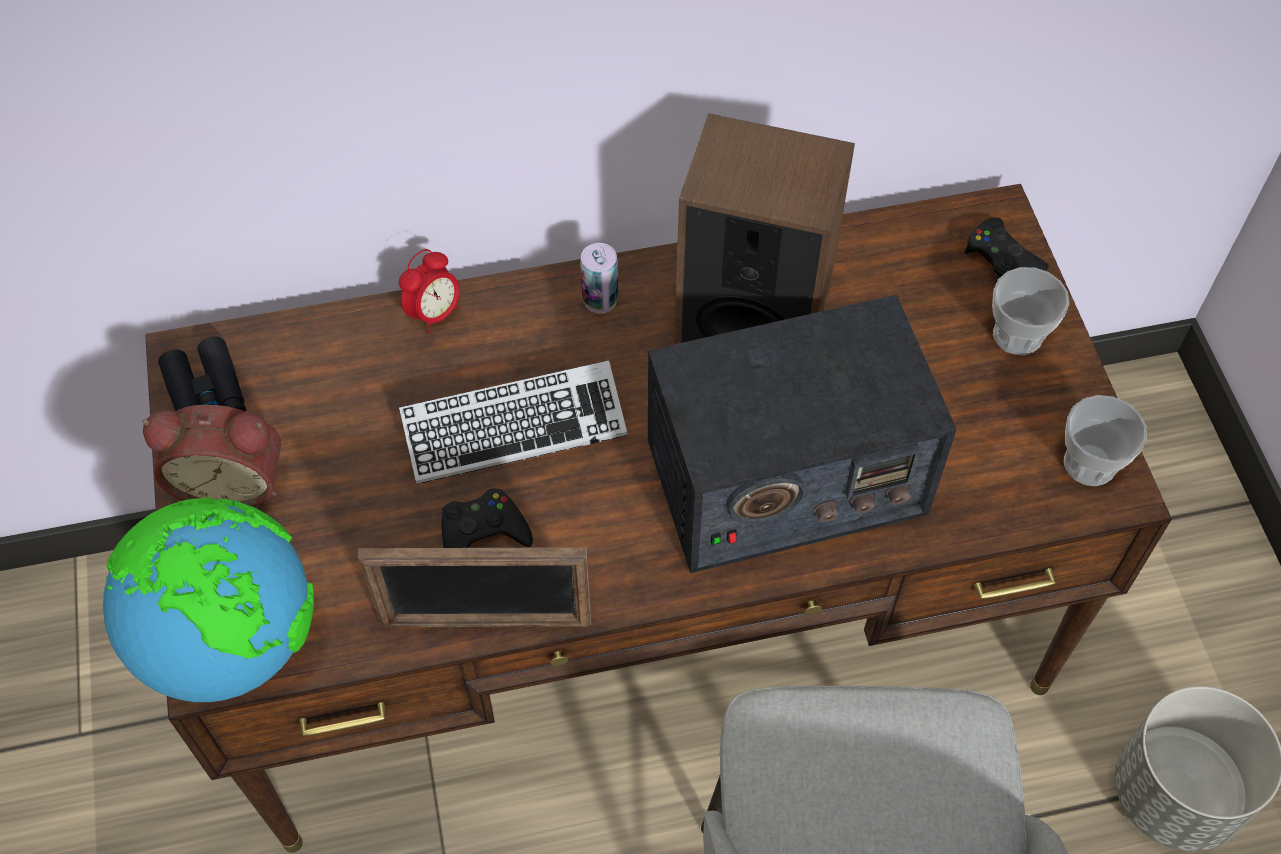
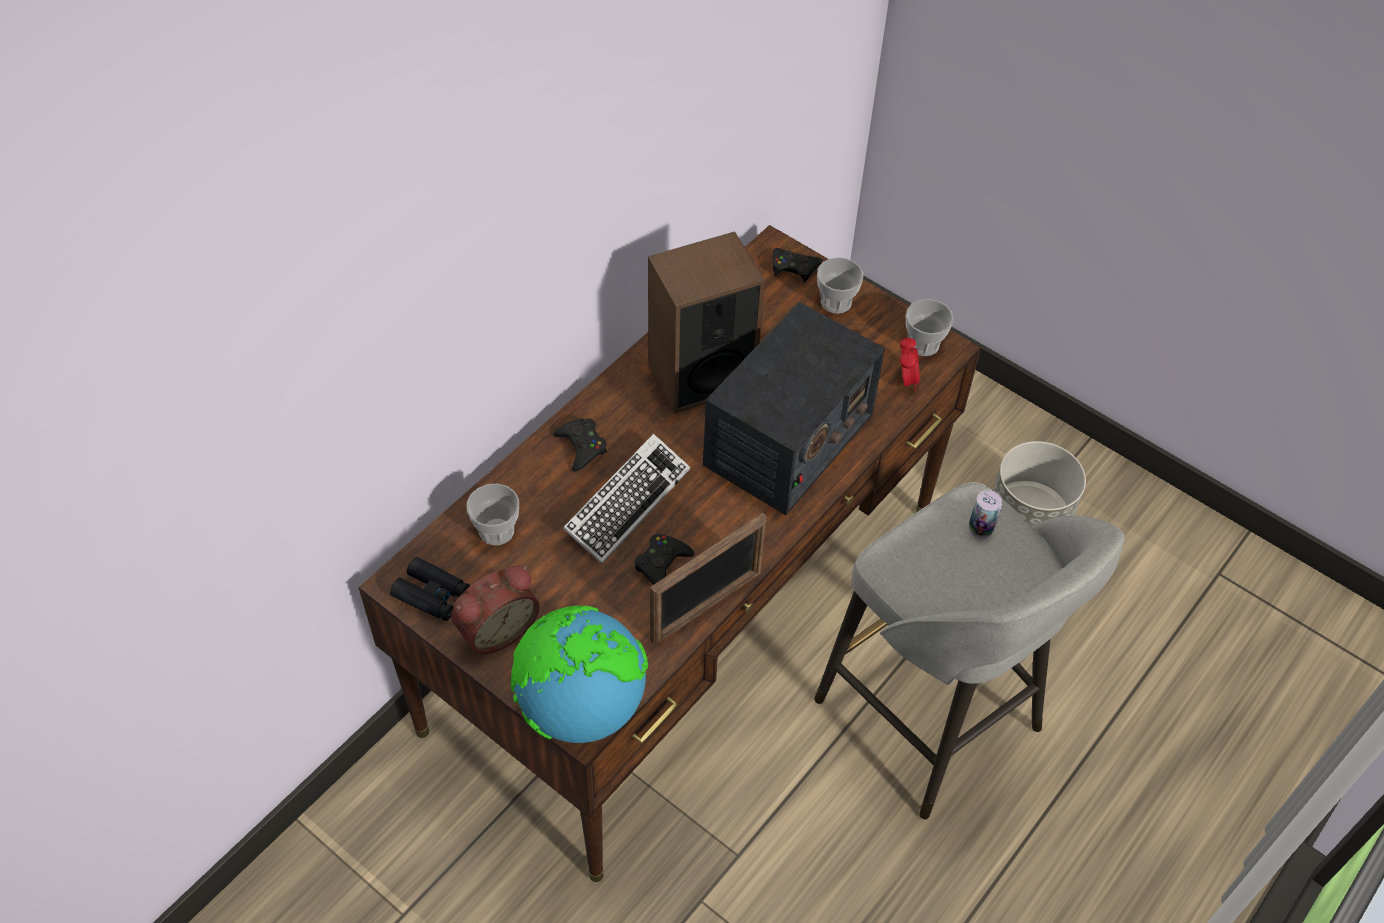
camera: 40 degrees left, 5 degrees down
(341, 365) = (496, 531): none -> cup
(434, 314) = (522, 472): alarm clock -> alarm clock (906, 380)
(528, 326) = (581, 447): none -> black game controller
(600, 300) = (608, 410): can -> can (980, 529)

